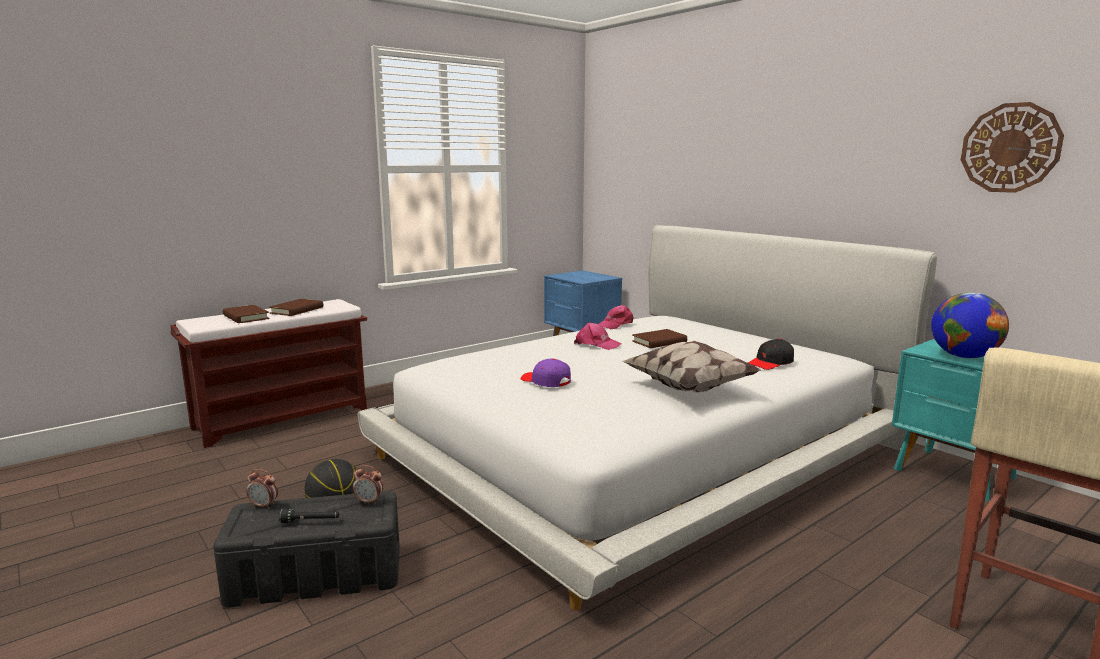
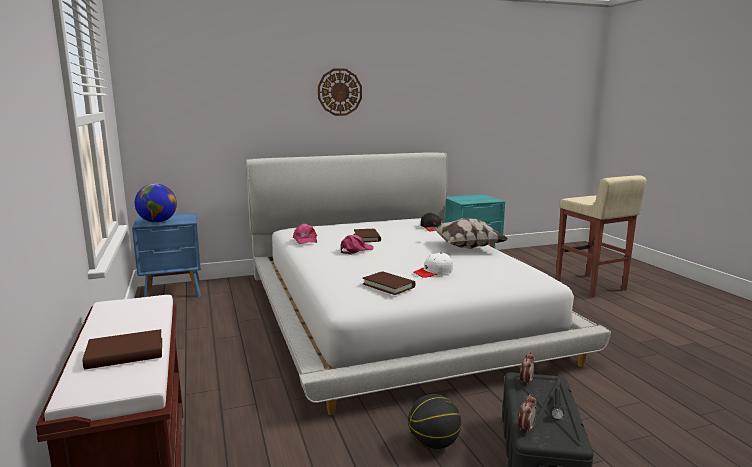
camera: 70 degrees left, 0 degrees up
(297, 310) = (132, 324): brown book -> brown book (388, 286)
(545, 381) = (433, 272): purple cap -> white cap
(964, 357) = (477, 200): globe -> globe (157, 222)
(1010, 148) = (459, 98): wall clock -> wall clock (339, 92)

